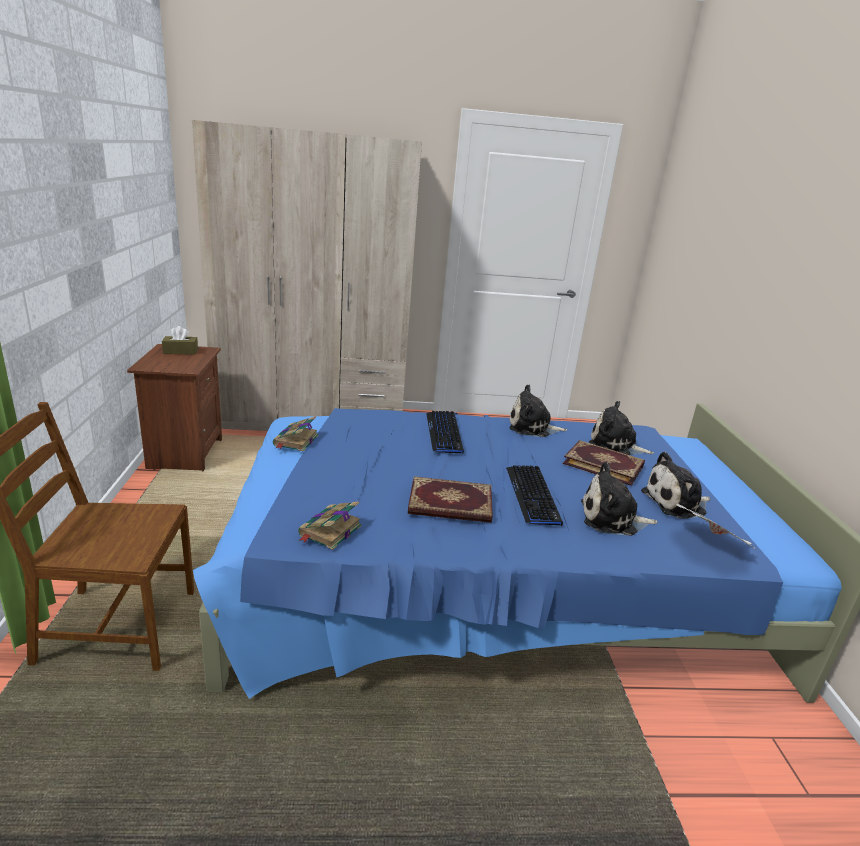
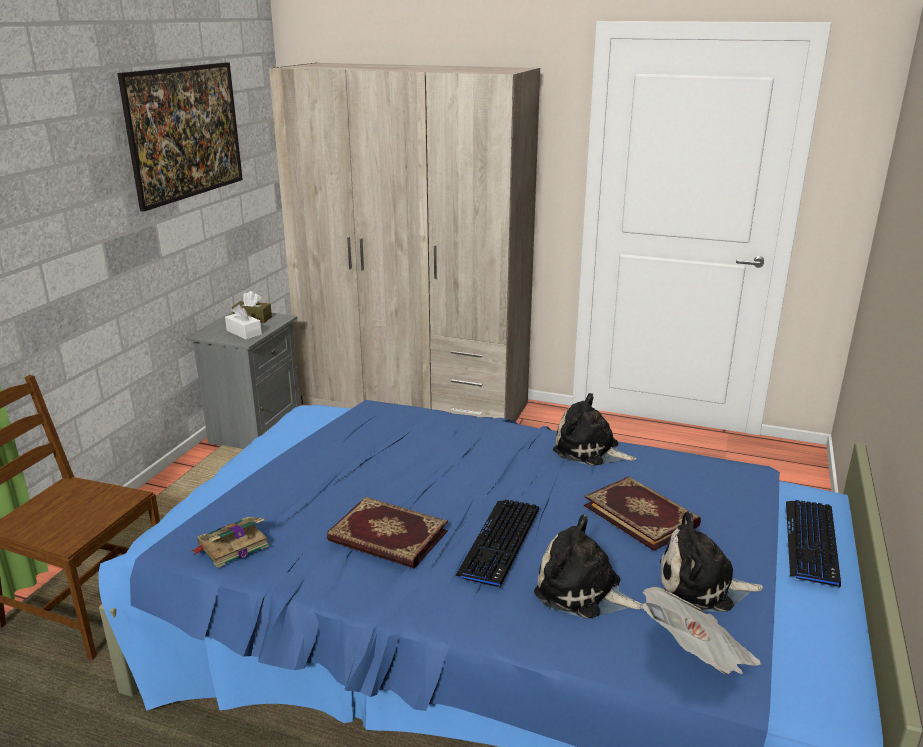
camera: 25 degrees right, 0 degrees up
(122, 203) = (189, 163): none -> picture
(183, 363) = (244, 332): none -> white tissue box
(184, 454) = (254, 430): brown nightstand -> grey nightstand
(295, 441) = (288, 436): book -> none
(444, 433) = (462, 445): keyboard -> keyboard (812, 542)
(616, 445) = (690, 490): plush toy -> none

